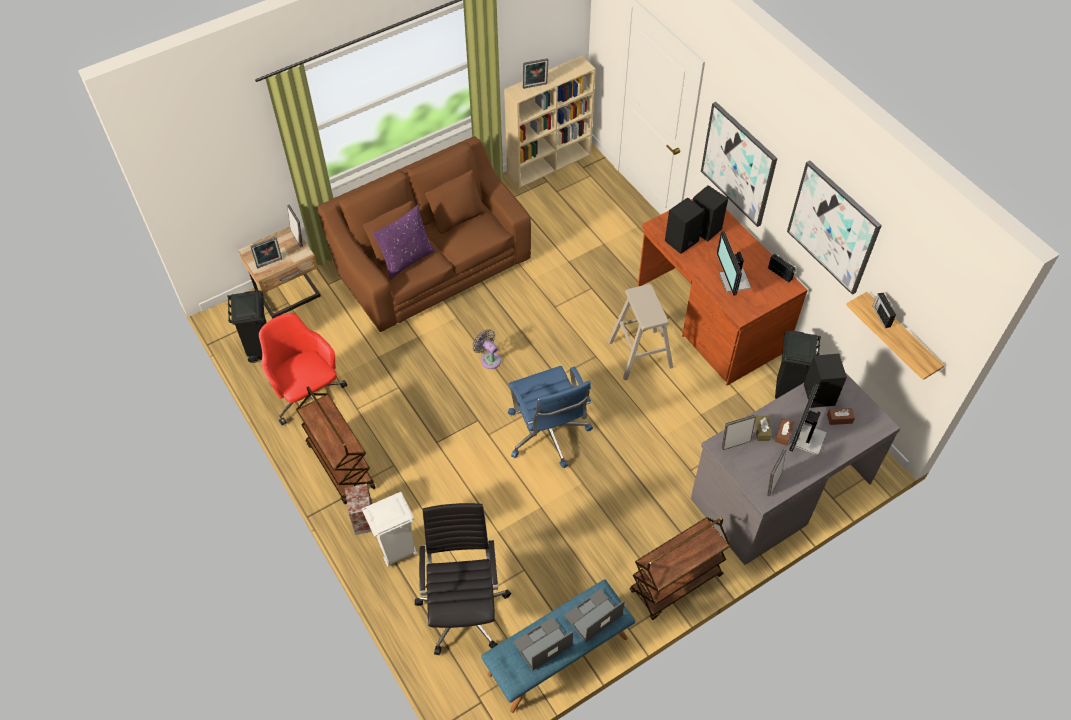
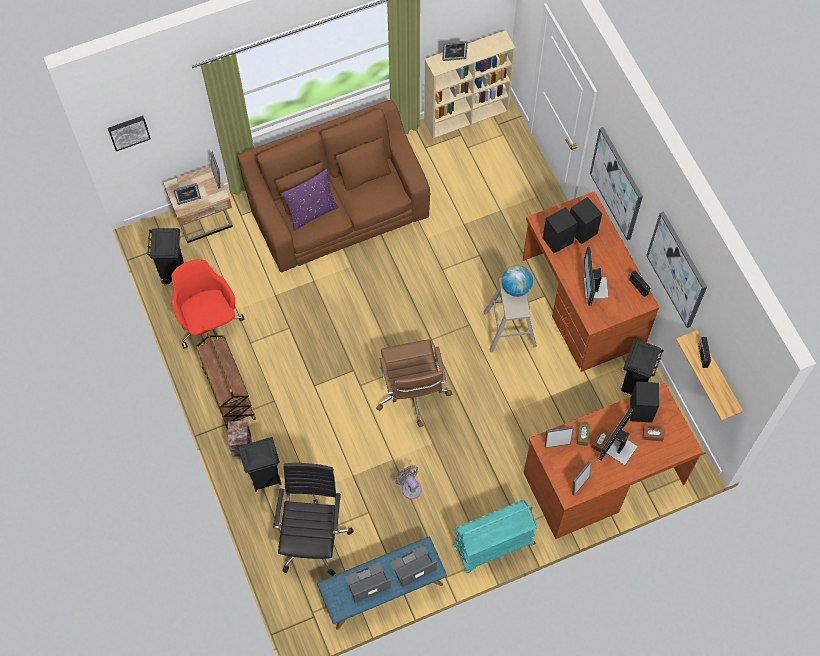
camera: 10 degrees right, 10 degrees up
(191, 178) = (128, 131): none -> picture
(397, 551) = (265, 479): white trash can -> black trash can
(489, 359) = (373, 312): grey fan -> grey fan (410, 487)
(548, 435) = (412, 394): blue office chair -> brown office chair
(646, 296) = (516, 287): none -> globe
(675, 584) = (493, 546): brown cart -> turquoise cart
(779, 490) = (603, 477): grey desk -> brown desk

